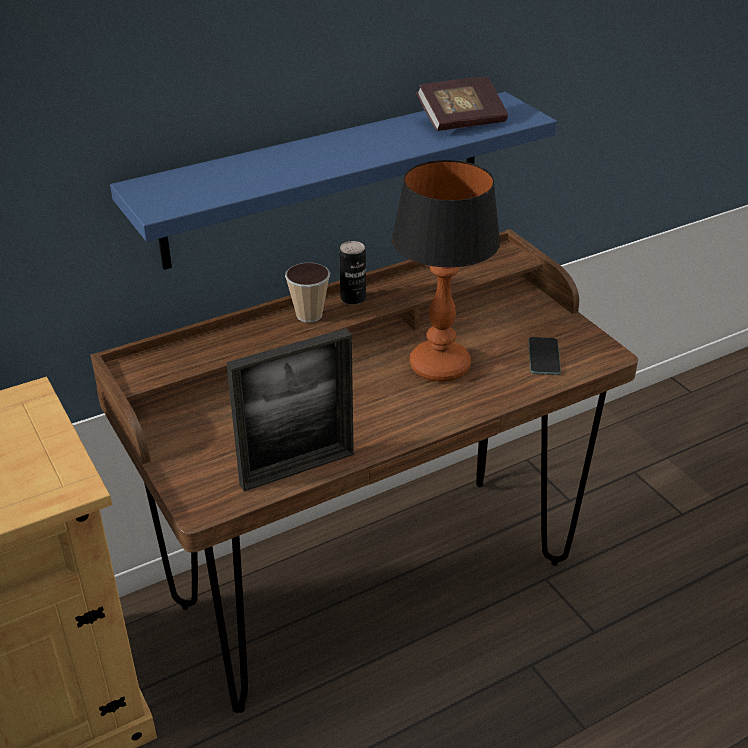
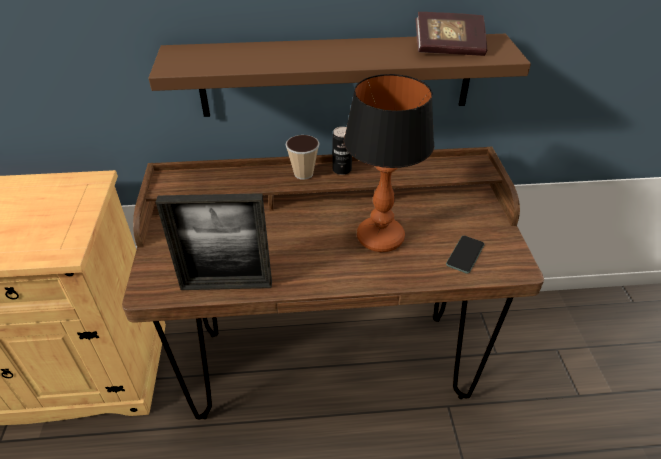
camera: 25 degrees right, 5 degrees up
(325, 179) = (336, 76): blue shelf -> brown shelf

